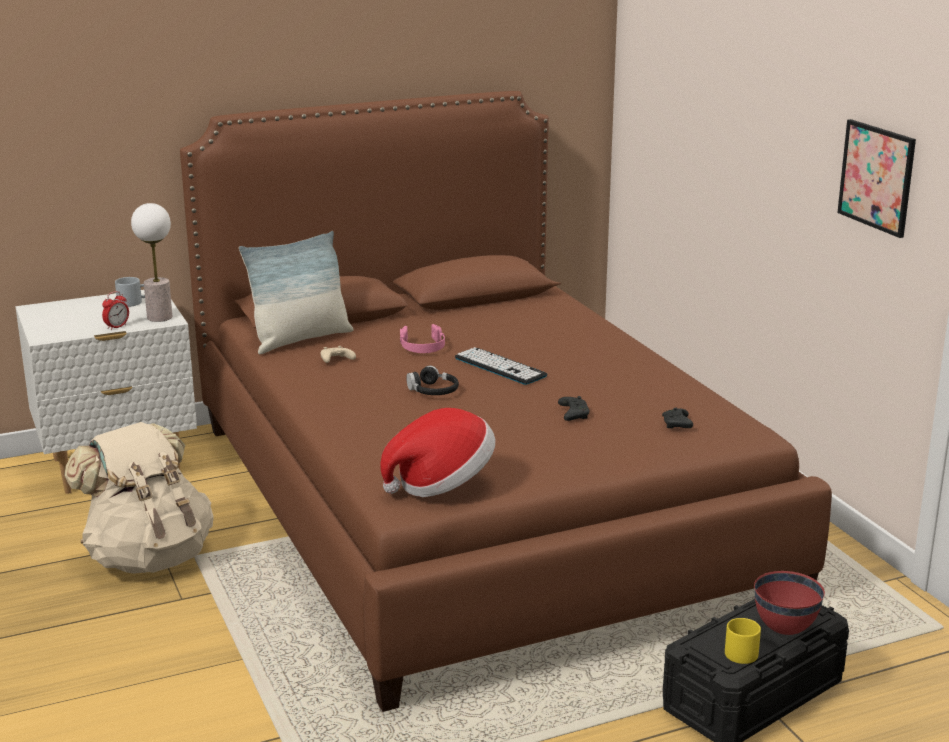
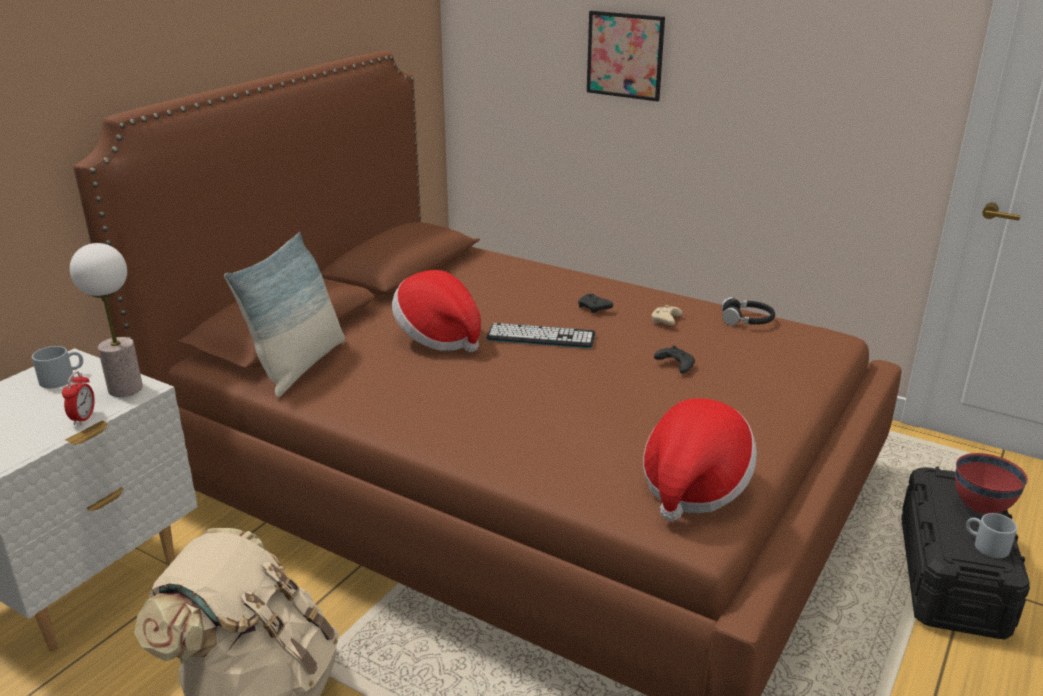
camera: 35 degrees left, 5 degrees up
(335, 361) = (373, 379): beige game controller -> beige game controller (666, 321)
(422, 347) = (438, 337): pink headphones -> hat
(433, 391) = (522, 382): black headphones -> black headphones (747, 320)
(677, 425) = (767, 348): black game controller -> black game controller (594, 309)
(738, 651) = (985, 545): yellow mug -> grey mug
(876, 177) = (850, 79): picture -> picture (625, 55)

